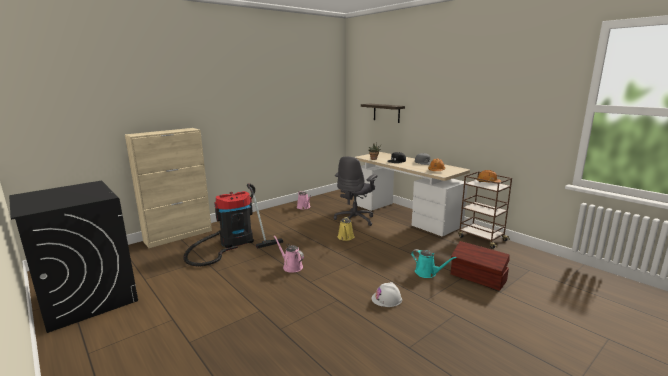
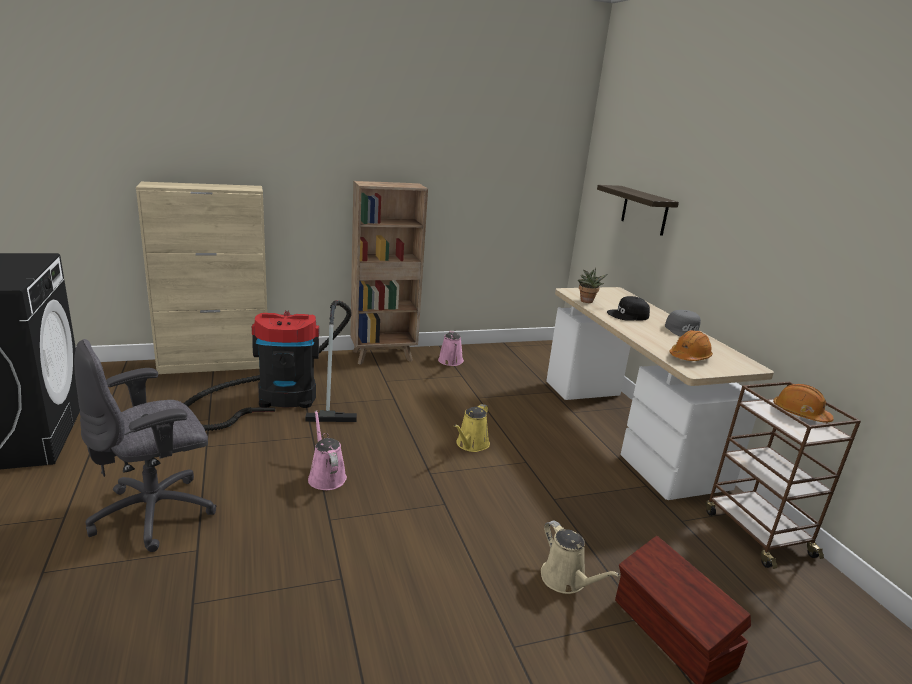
camera: 20 degrees right, 5 degrees up
(268, 212) = (384, 356): none -> brown bookcase
(355, 220) = (519, 412): grey office chair -> grey office chair (156, 513)
(386, 299) = (433, 612): white hard hat -> none
(427, 273) = (566, 580): turquoise watering can -> beige watering can

